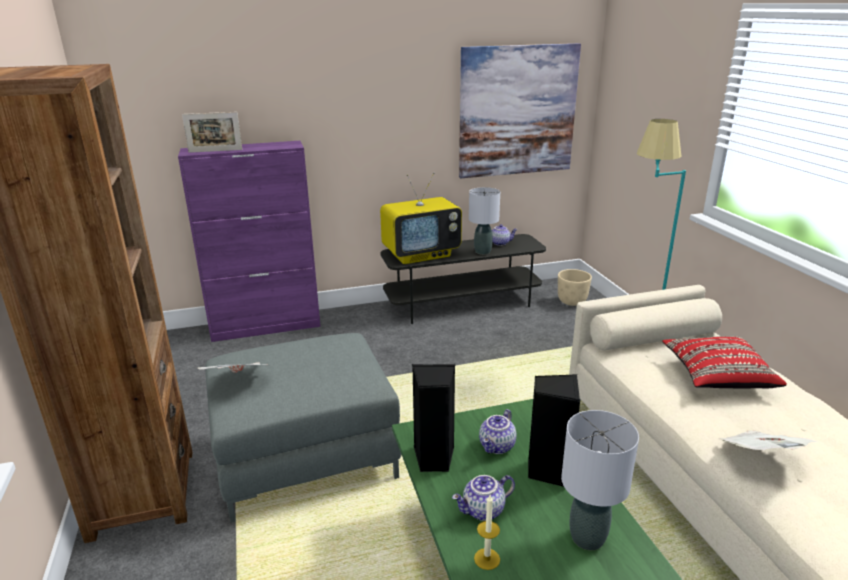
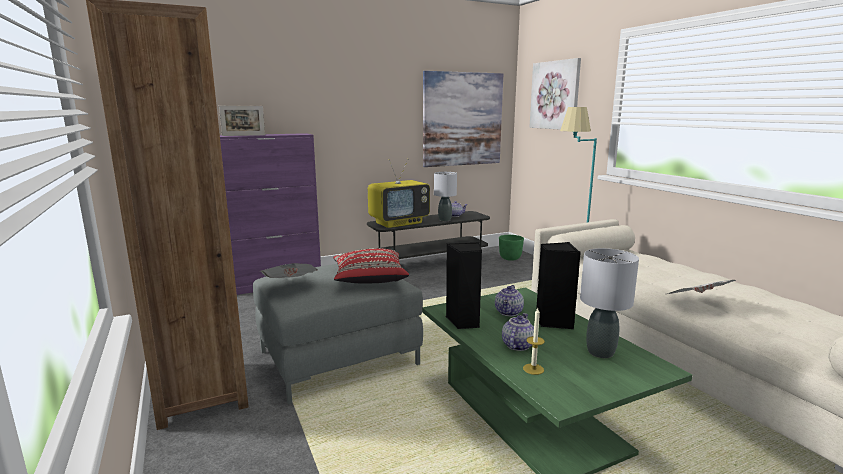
camera: 10 degrees left, 10 degrees down
(483, 511) = (517, 345): teapot -> teapot turned 150 degrees clockwise
(572, 302) = (510, 258): beige planter -> green planter
(648, 85) = (555, 95): none -> picture
(717, 377) = (644, 268): red pillow -> red pillow (369, 279)

